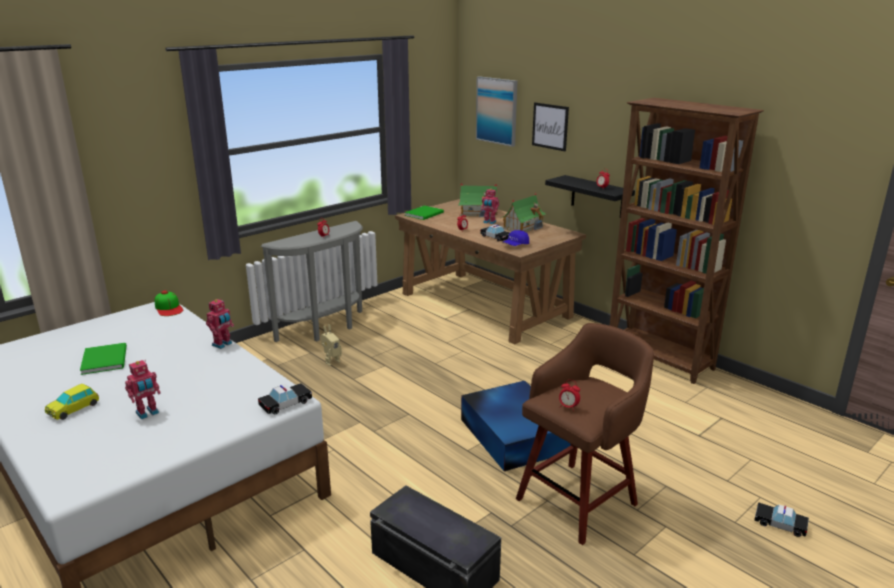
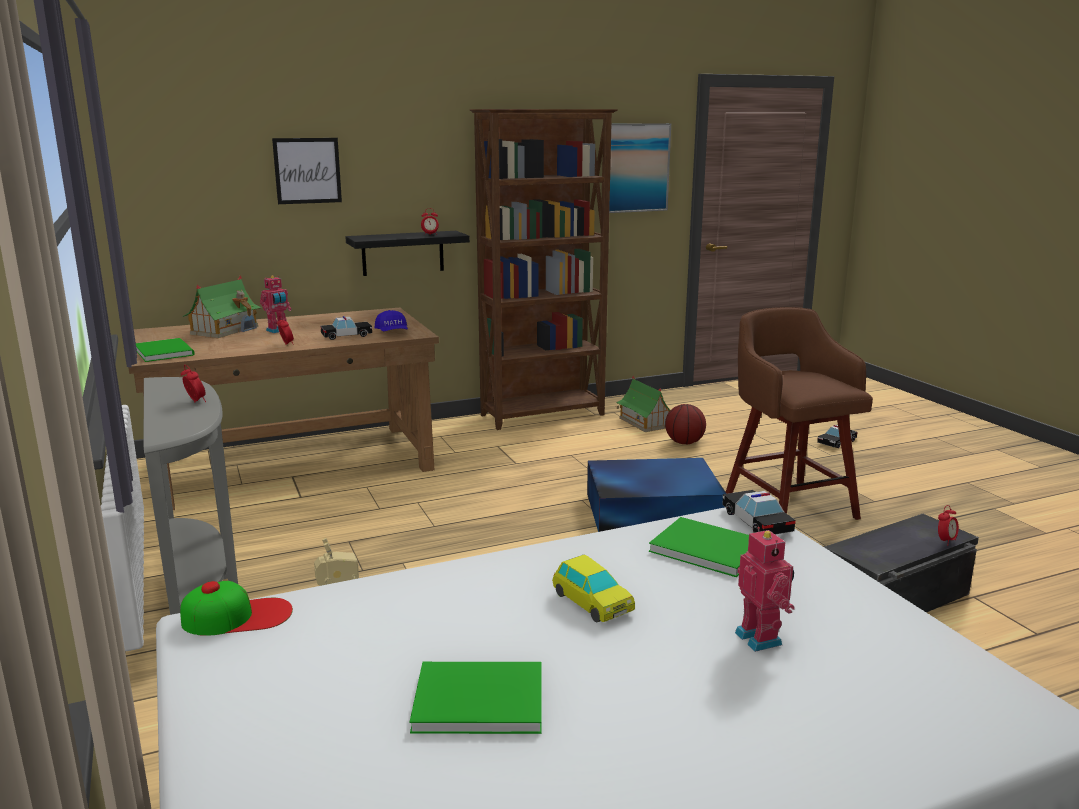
camera: 70 degrees left, 5 degrees down
(73, 409) = (719, 732): toy car -> toy car (592, 603)
(223, 344) = (504, 560): toy robot -> none
(246, 391) = (705, 547): none -> green book
(497, 111) = (191, 162): picture -> picture (636, 168)
(523, 227) = (329, 322): toy house -> toy house (644, 422)
(568, 407) = (823, 386): alarm clock -> alarm clock (945, 541)
(671, 431) = (684, 442): none -> basketball

